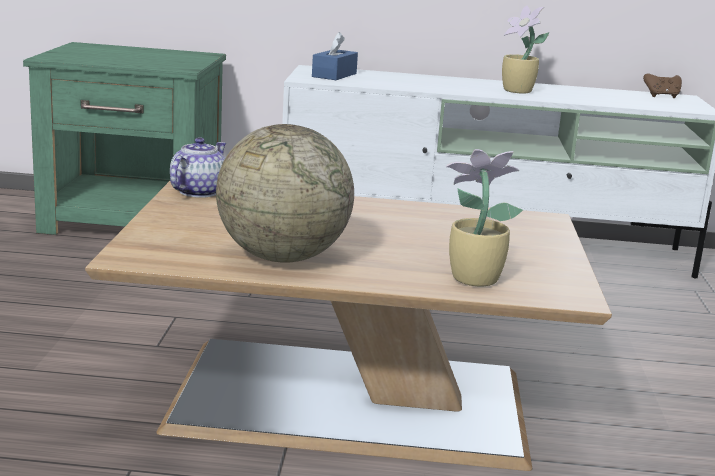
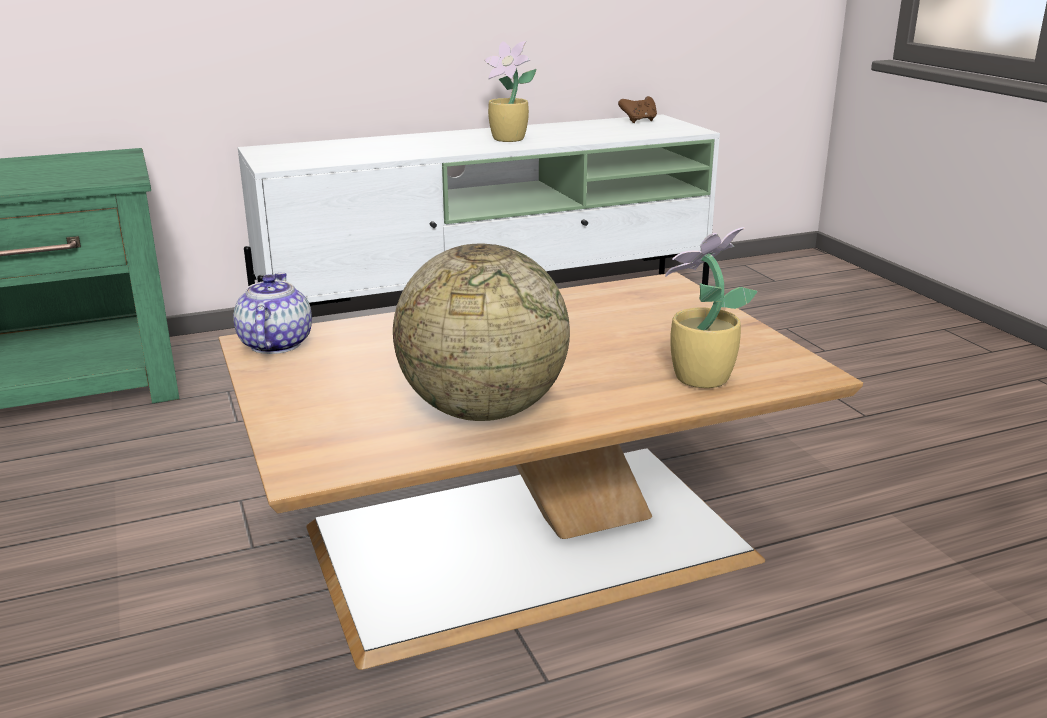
camera: 25 degrees left, 5 degrees up
(334, 75) = (299, 154): blue tissue box -> none

